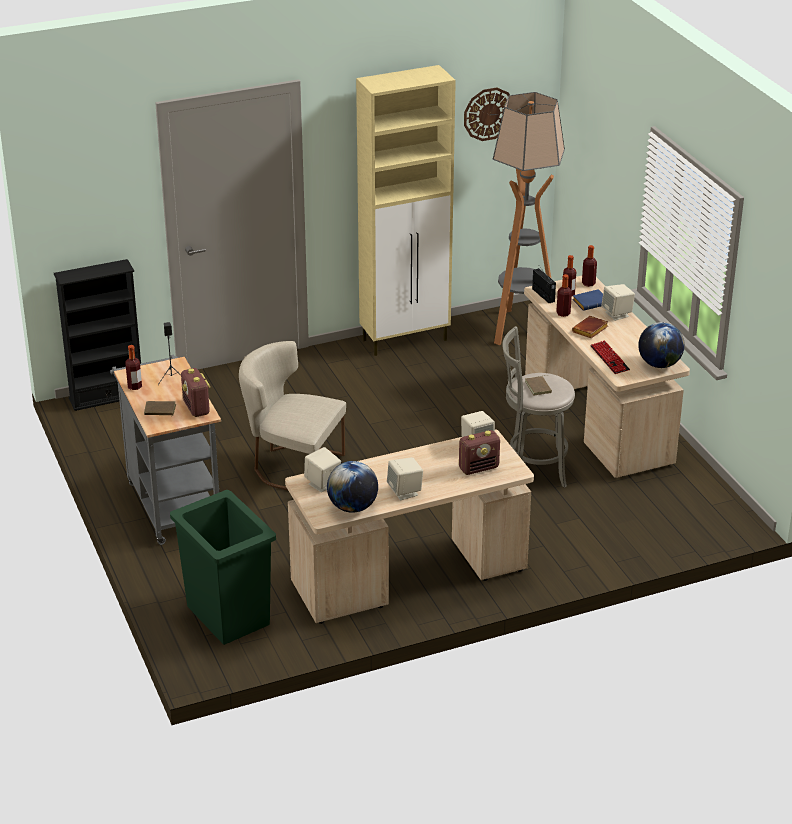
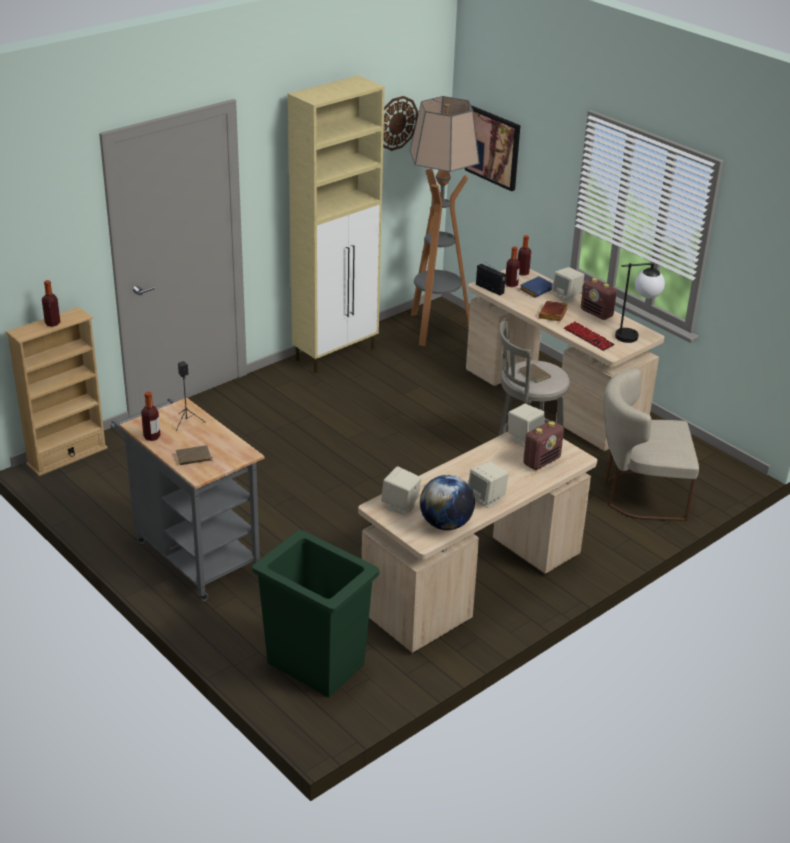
camera: 20 degrees left, 0 degrees up
(107, 397) = (67, 456): black bookcase -> beige bookcase
(196, 408) = (232, 449): radio -> radio (597, 313)
(292, 467) = (296, 494): beige chair -> beige chair (639, 495)
(563, 313) = (519, 303): bottle -> bottle (52, 323)
(586, 149) = (493, 147): none -> picture
(659, 364) = (635, 336): globe -> table lamp

